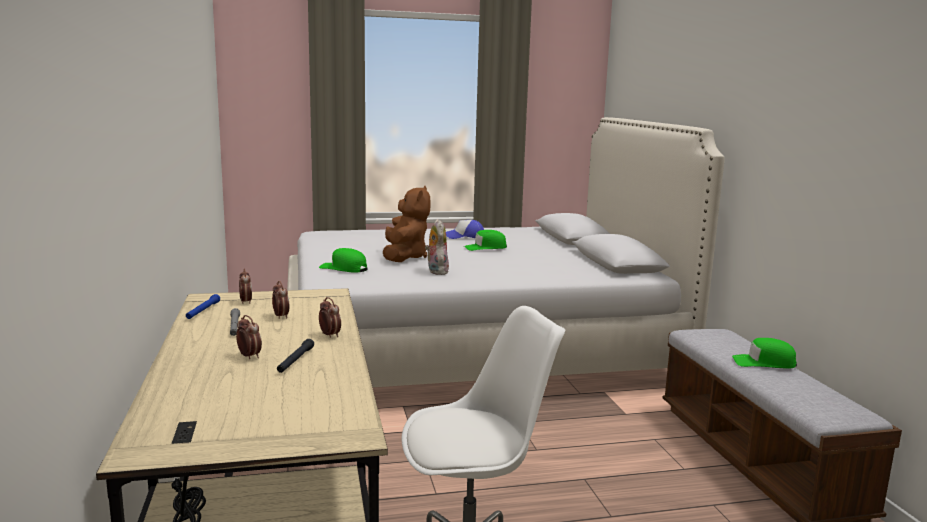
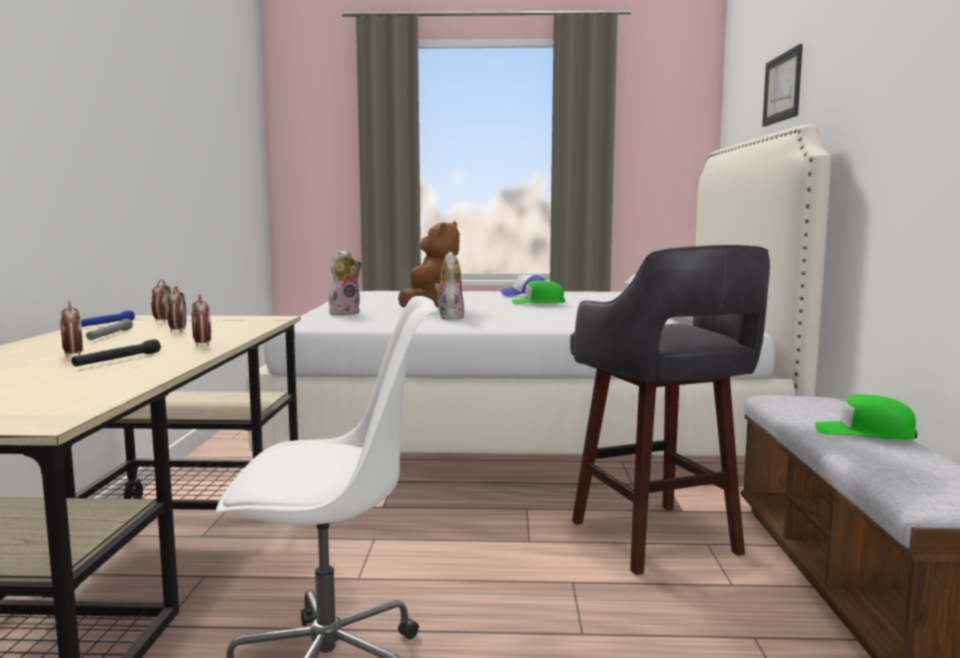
camera: 15 degrees right, 5 degrees down
(344, 268) = (344, 313): green cap -> plush toy
(622, 440) = (657, 541): none -> grey stool
(674, 85) = (782, 88): none -> picture

